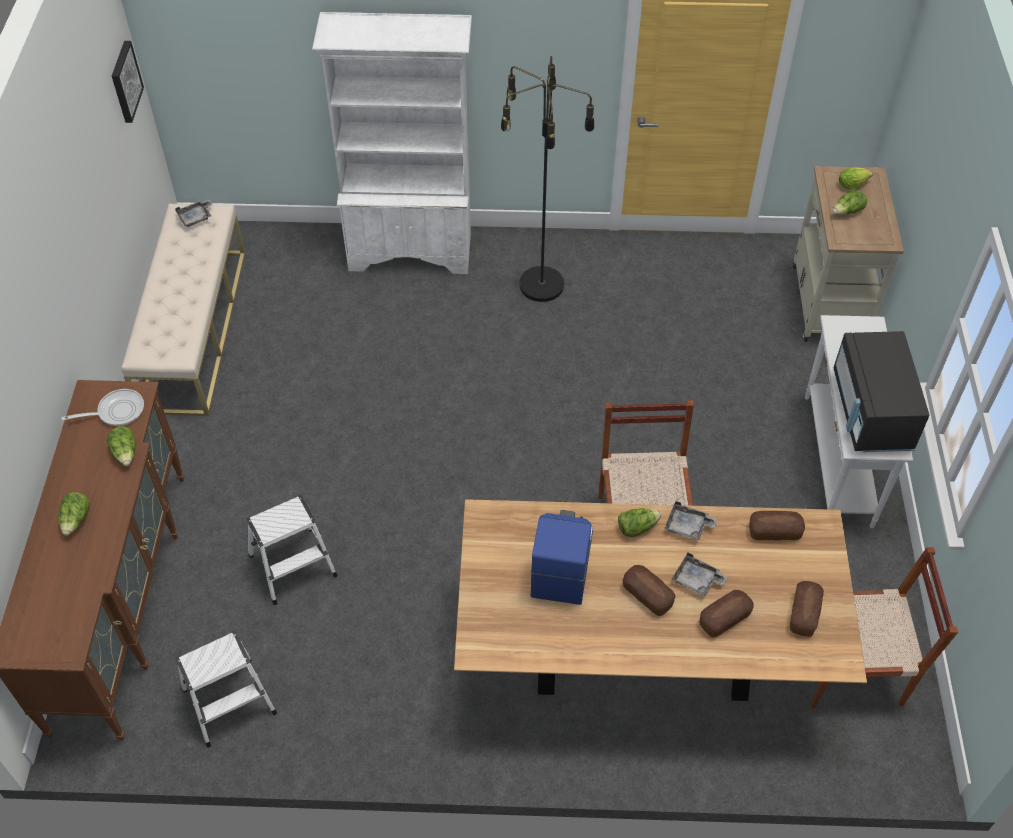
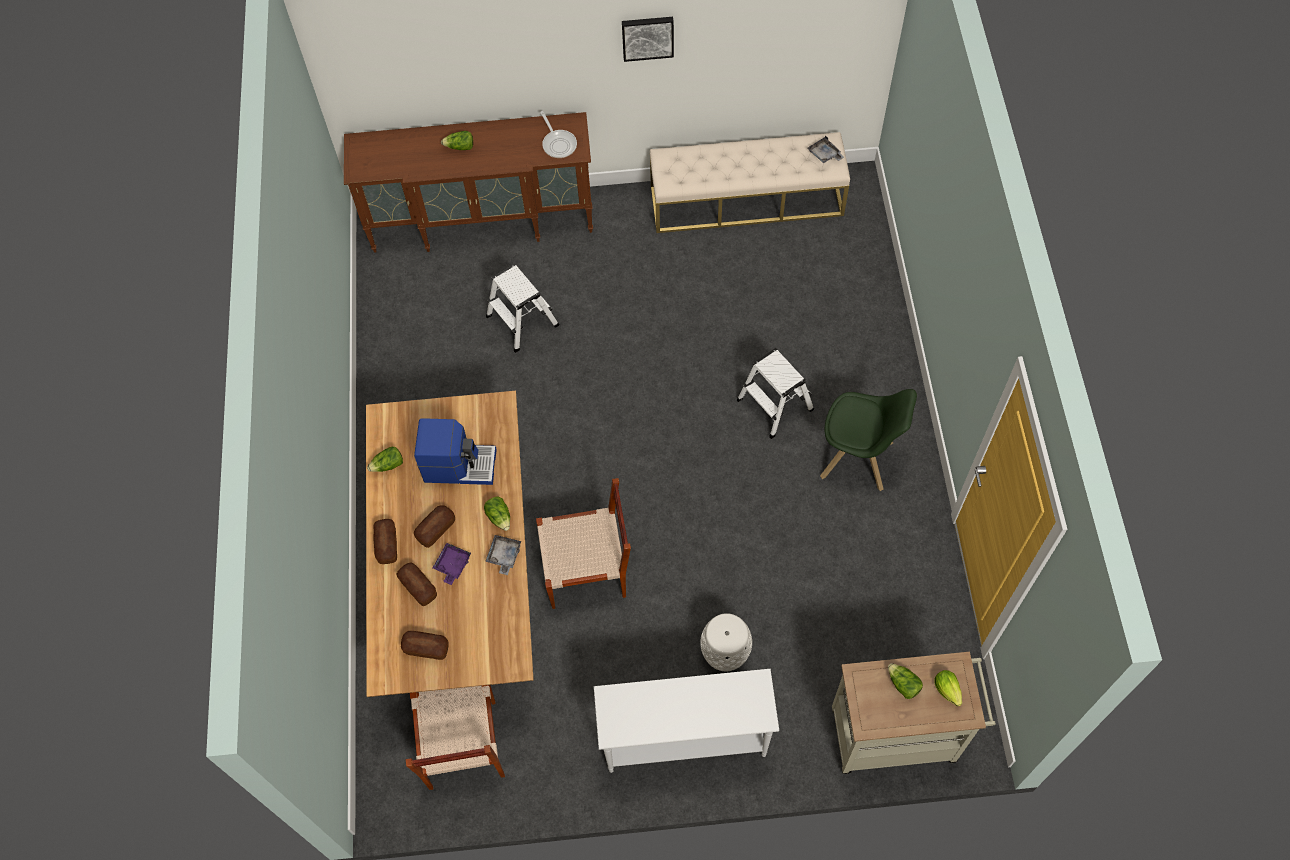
camera: 85 degrees right, 10 degrees up
(124, 81) = (853, 31): picture -> picture (647, 37)
(125, 453) = (521, 159): lettuce -> lettuce (388, 465)
(229, 700) = (407, 306): white step ladder -> white step ladder (775, 405)
(411, 250) = (878, 343): white bookcase -> none
(540, 285) = (857, 459): floor lamp -> green chair
(697, 580) = (452, 565): grey tray -> purple tray
(744, 416) = (725, 653): none -> white stool
(774, 531) = (505, 624): bread -> bread (387, 545)
(871, 412) = (650, 712): black microwave -> none

